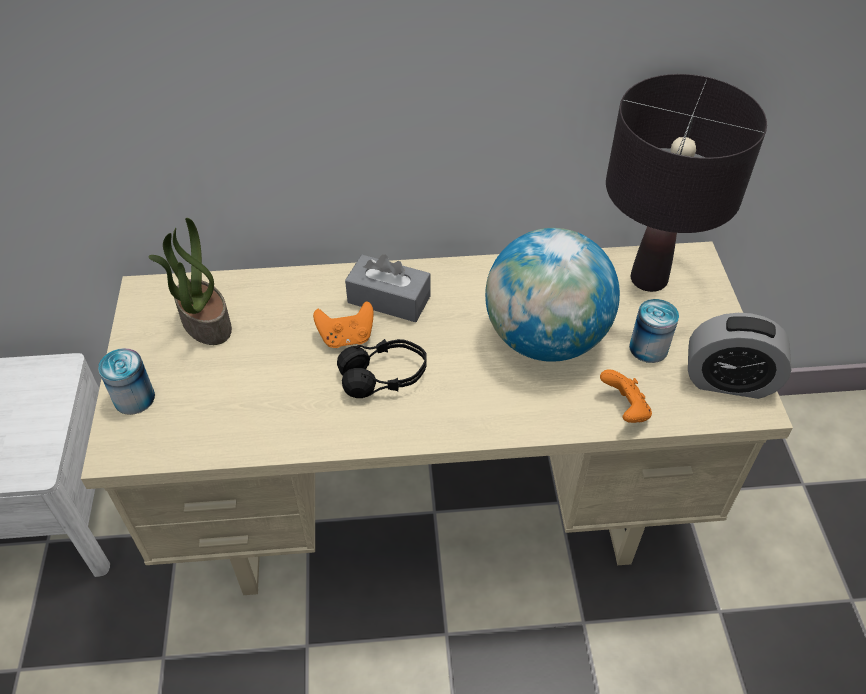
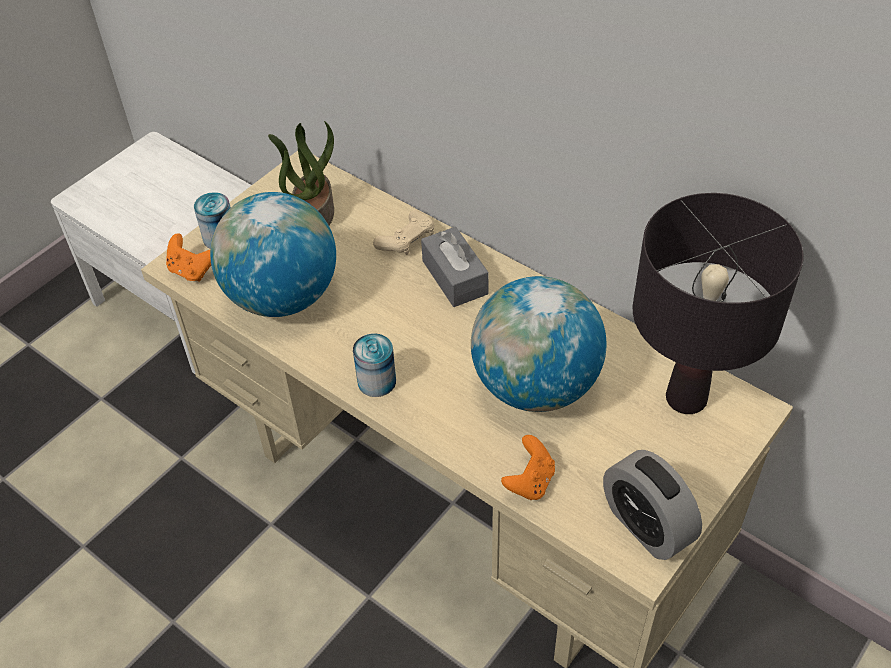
camera: 45 degrees right, 0 degrees up
(259, 409) = (282, 297): none -> globe
(314, 295) = (406, 240): none -> beige game controller
(346, 338) = (392, 286): orange game controller -> orange game controller (192, 271)
(384, 377) = (385, 331): black headphones -> none
(648, 348) = (611, 451): can -> can (376, 381)

